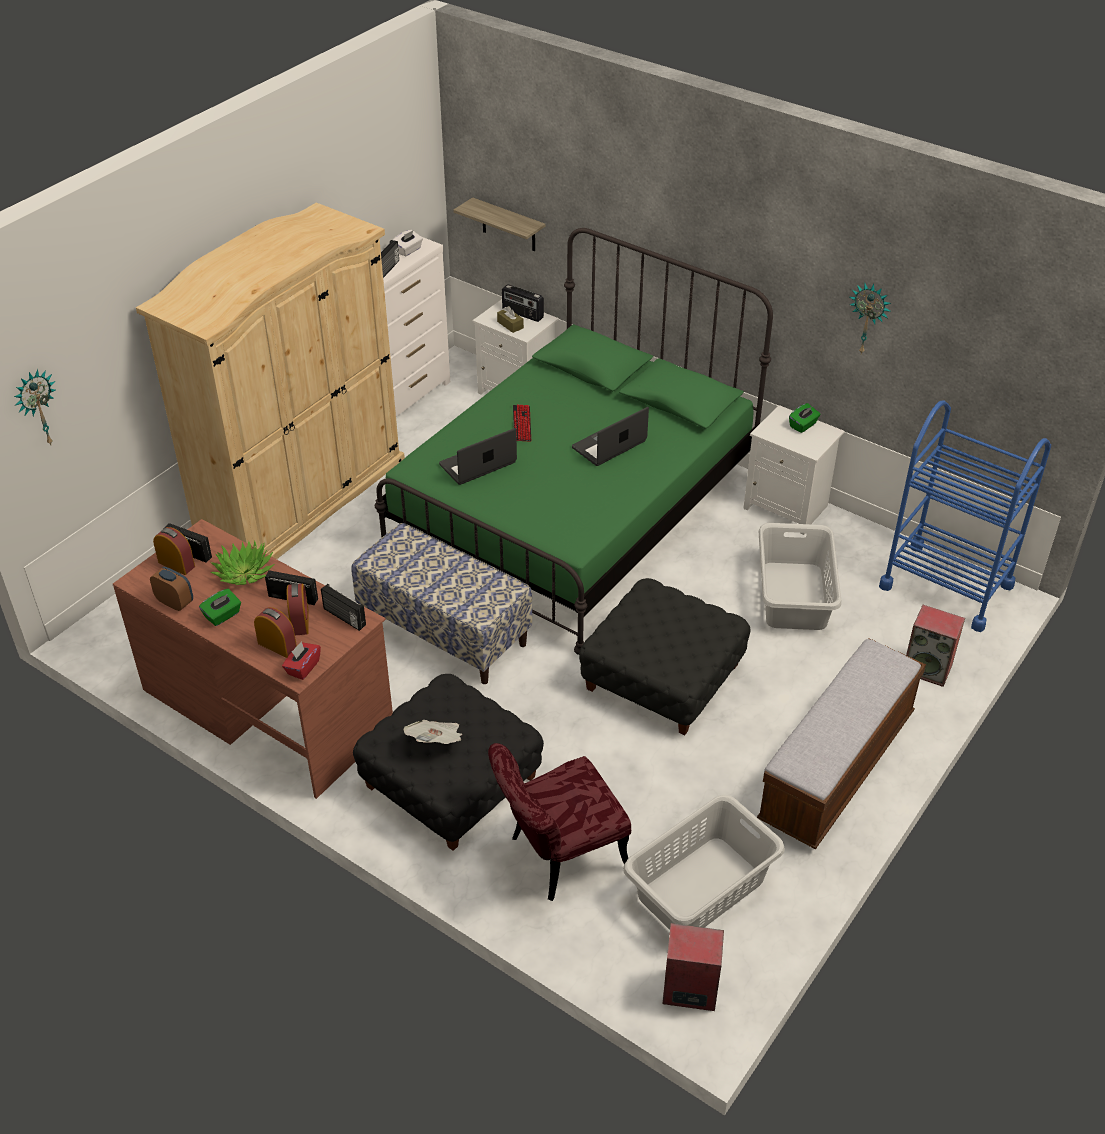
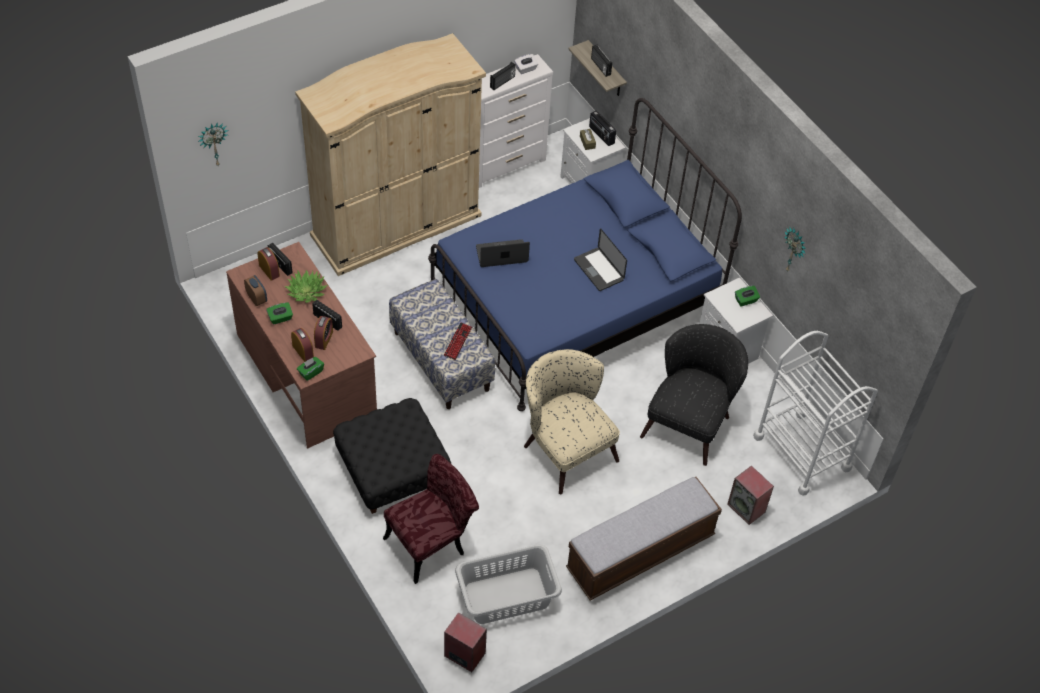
camera: 20 degrees right, 10 degrees up
(303, 667) = (311, 372): red tissue box -> green tissue box
(344, 617) = (351, 346): radio -> radio (600, 67)
(436, 742) = (383, 443): newspaper -> none
(522, 424) = (548, 232): keyboard -> keyboard (458, 341)
(558, 857) = (431, 542): red chair -> red chair turned 150 degrees clockwise
(574, 512) = (575, 301): green bed -> blue bed
(609, 445) = (598, 270): laptop -> laptop turned 105 degrees counterclockwise
(662, 676) = (565, 446): black ottoman -> beige armchair
(794, 595) = (690, 420): grey laundry basket -> black armchair
(946, 586) = (802, 452): blue cart -> white cart

